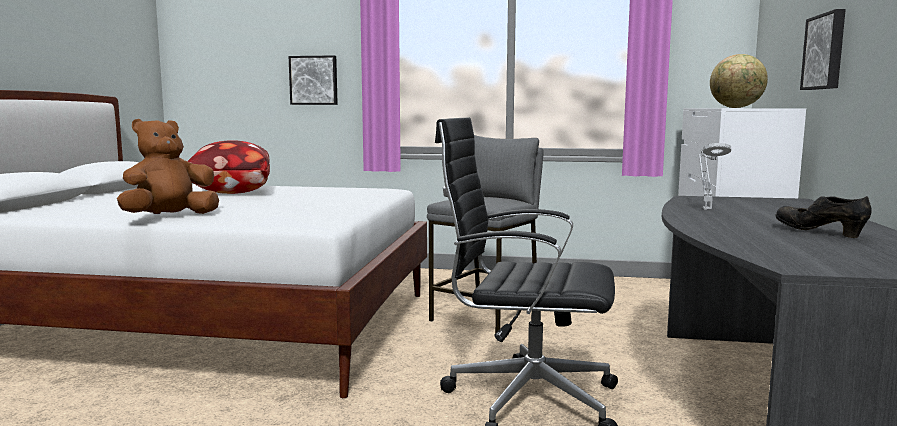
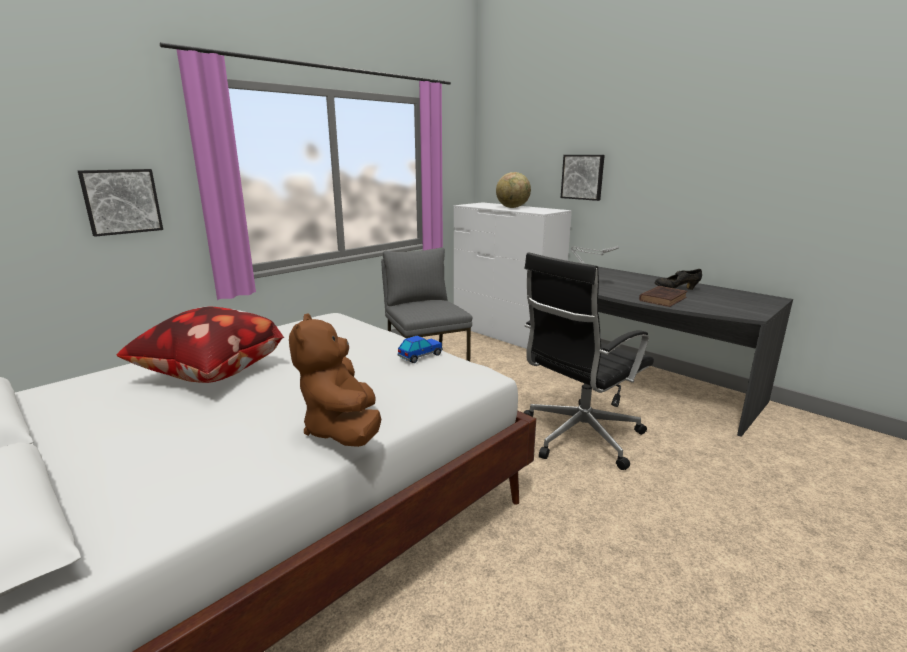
camera: 55 degrees left, 10 degrees up
(332, 209) = (420, 356): none -> toy car
(734, 232) = (663, 299): none -> brown book

